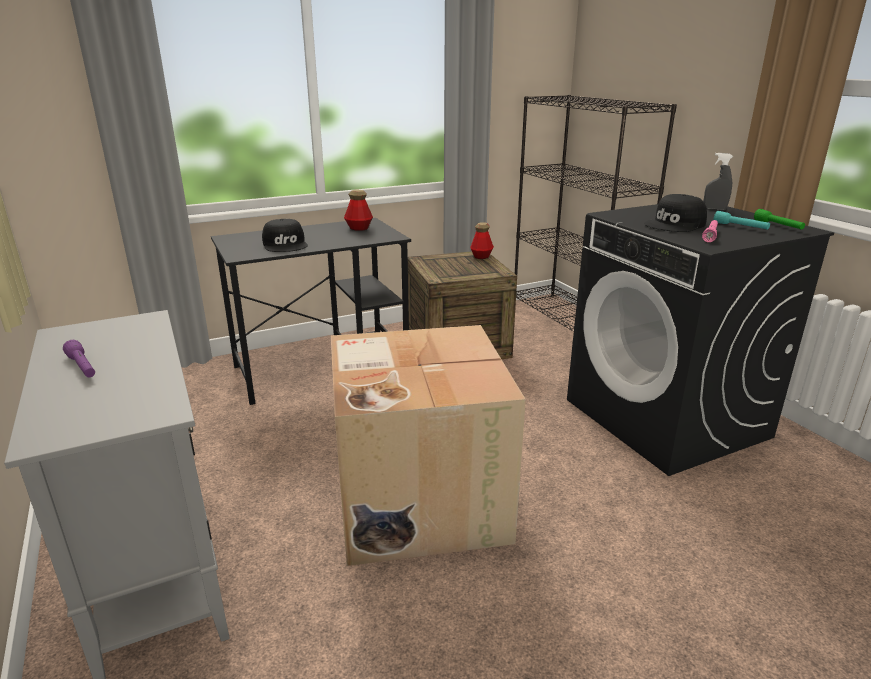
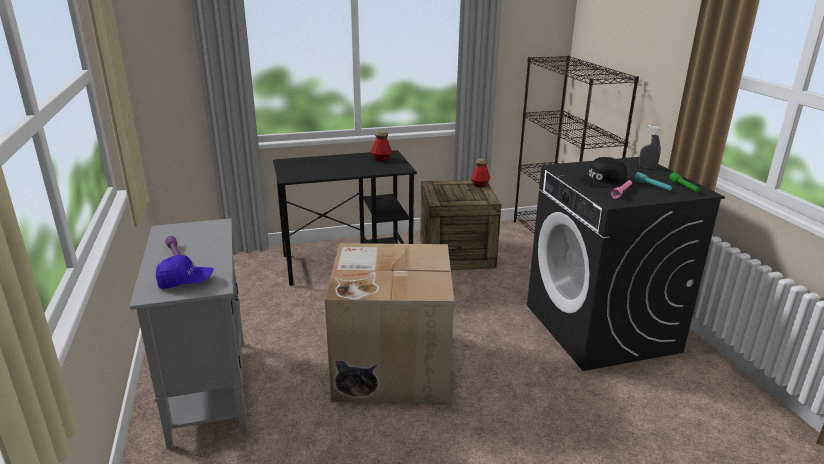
camera: 10 degrees right, 0 degrees up
(107, 410) = (185, 282): none -> blue cap
(286, 244) = (323, 170): black cap -> none

